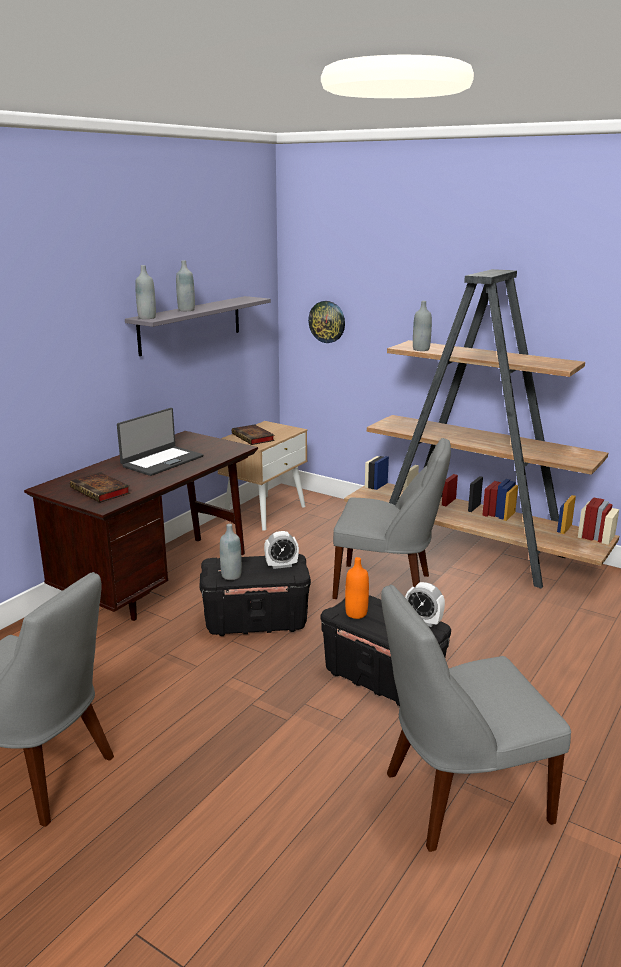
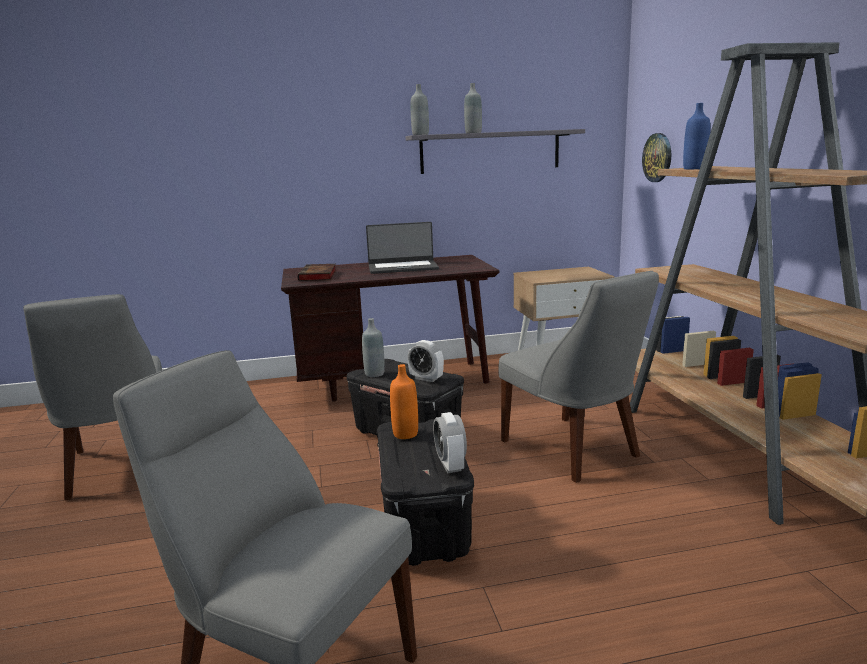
camera: 45 degrees right, 5 degrees down
(254, 438) = (548, 275): book -> none
(421, 349) = (694, 168): grey bottle -> blue bottle

